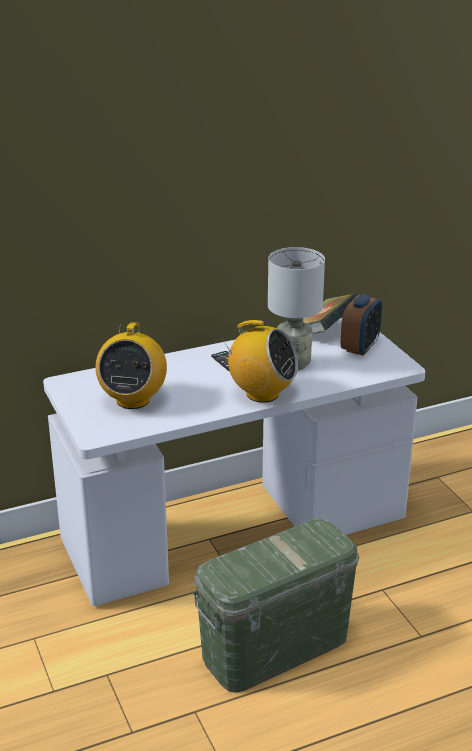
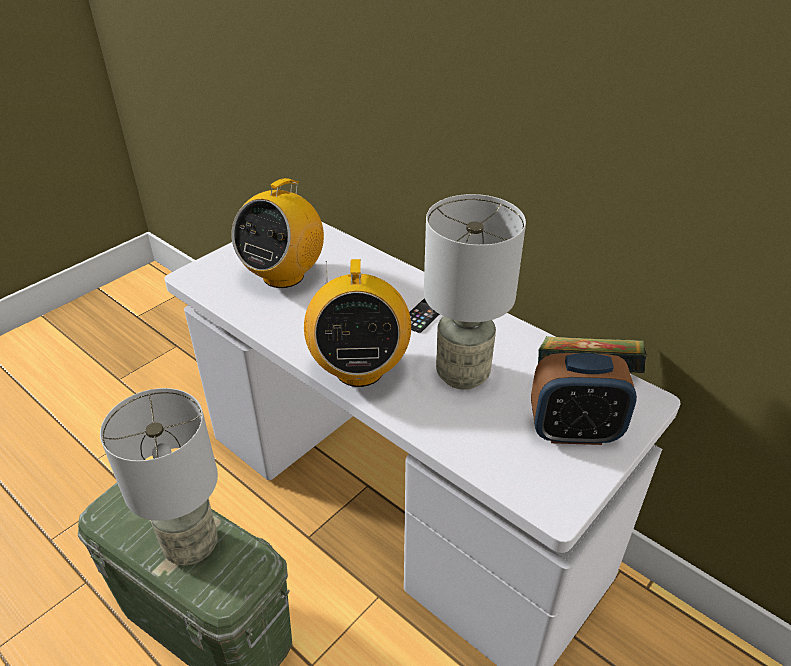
camera: 65 degrees right, 10 degrees up
(133, 400) = (283, 275): radio -> radio turned 45 degrees counterclockwise
(289, 550) = (190, 545): none -> grey table lamp

